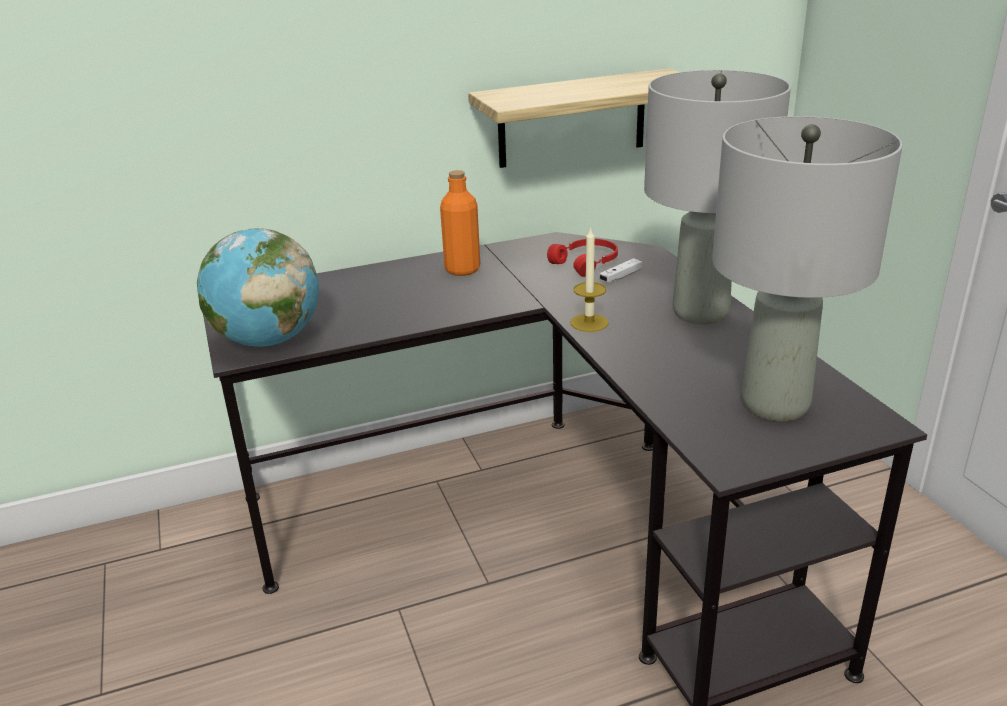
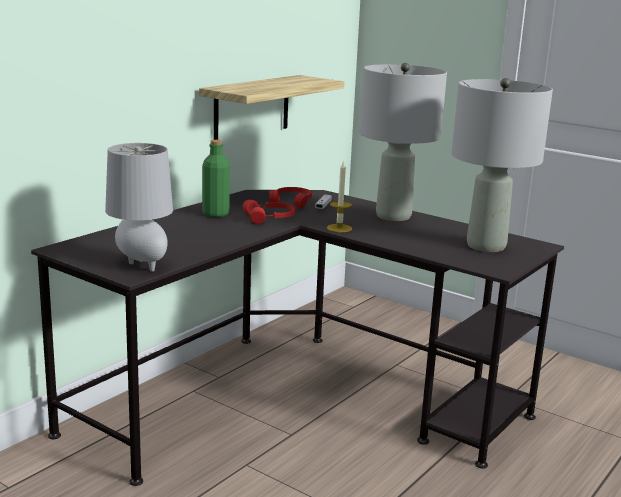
camera: 35 degrees left, 10 degrees down
(268, 340) = (140, 265): globe -> grey table lamp
(462, 269) = (215, 214): orange bottle -> green bottle
(520, 288) = (270, 218): none -> red headphones

